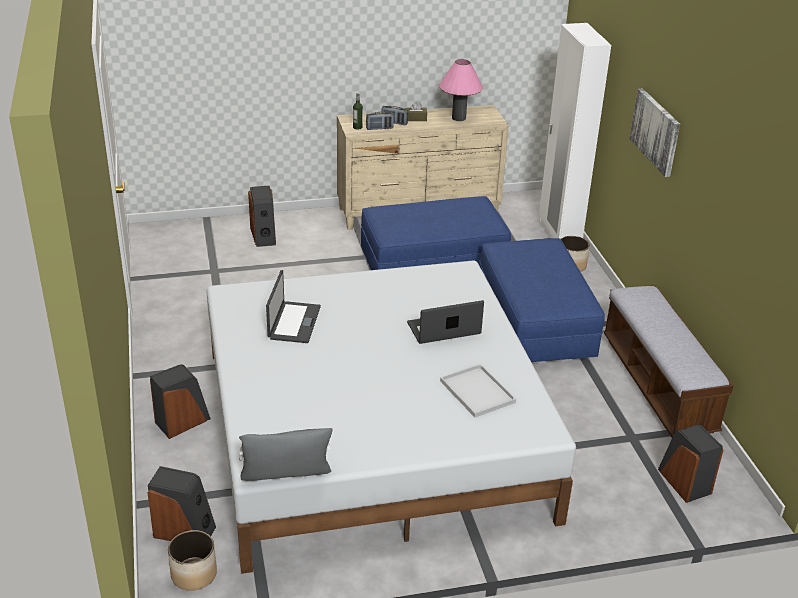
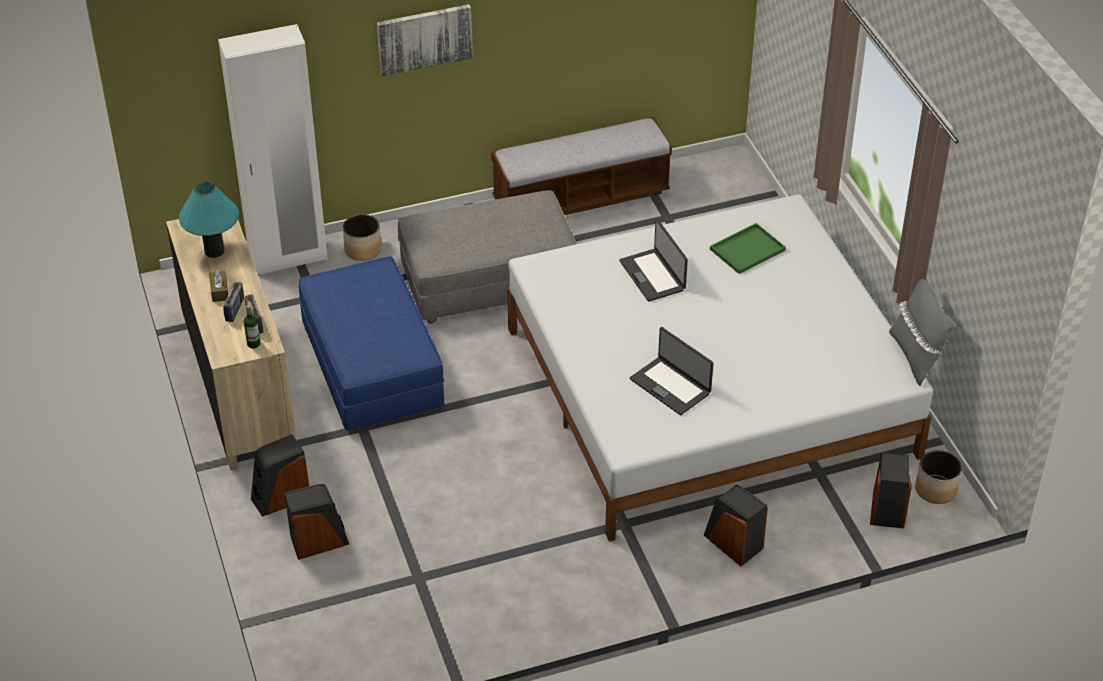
camera: 95 degrees left, 10 degrees up
(293, 322) = (671, 386): laptop -> laptop turned 135 degrees counterclockwise
(458, 118) = (214, 251): pink table lamp -> turquoise table lamp
(478, 392) = (748, 249): white tray -> green tray
(535, 323) = (488, 279): blue ottoman -> grey ottoman
(683, 482) = (719, 191): speaker -> speaker (281, 497)

